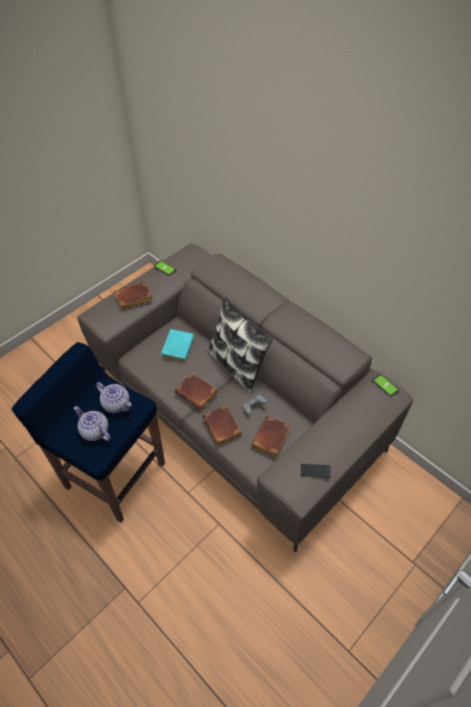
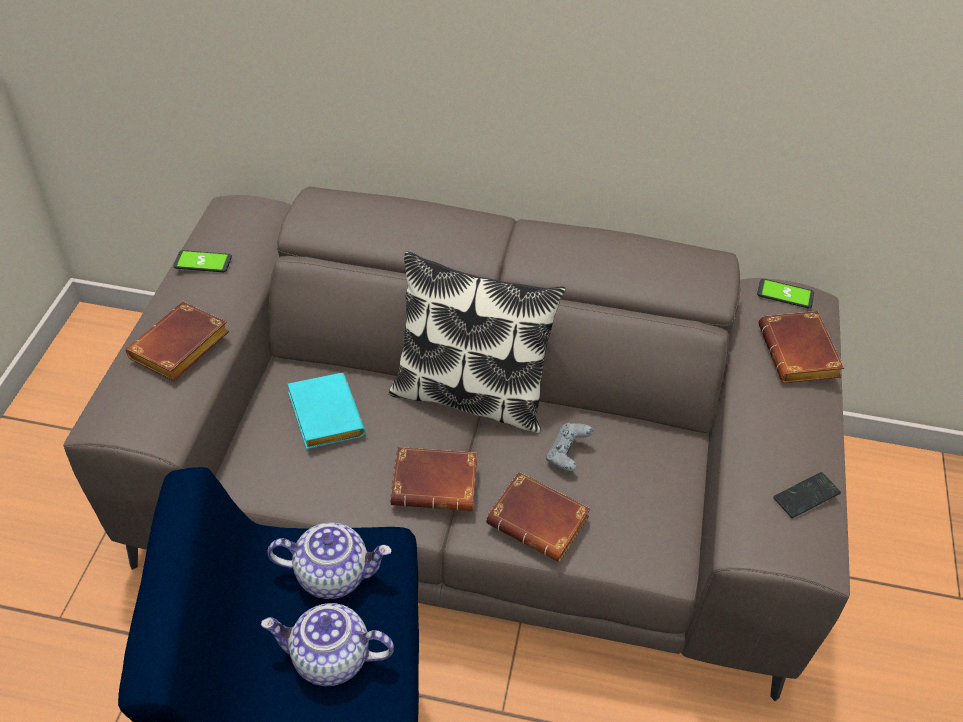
camera: 35 degrees left, 5 degrees down
(272, 439) = (648, 495): brown book -> brown book (801, 355)

